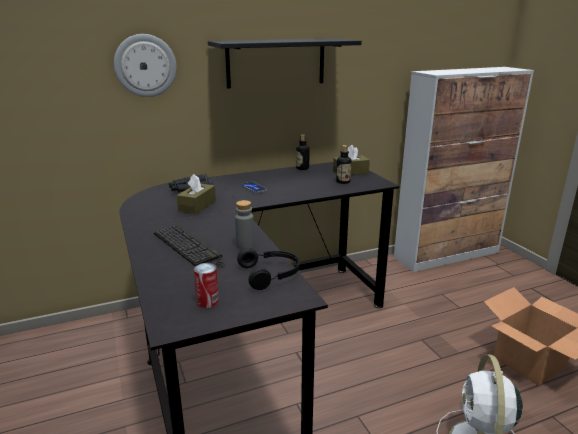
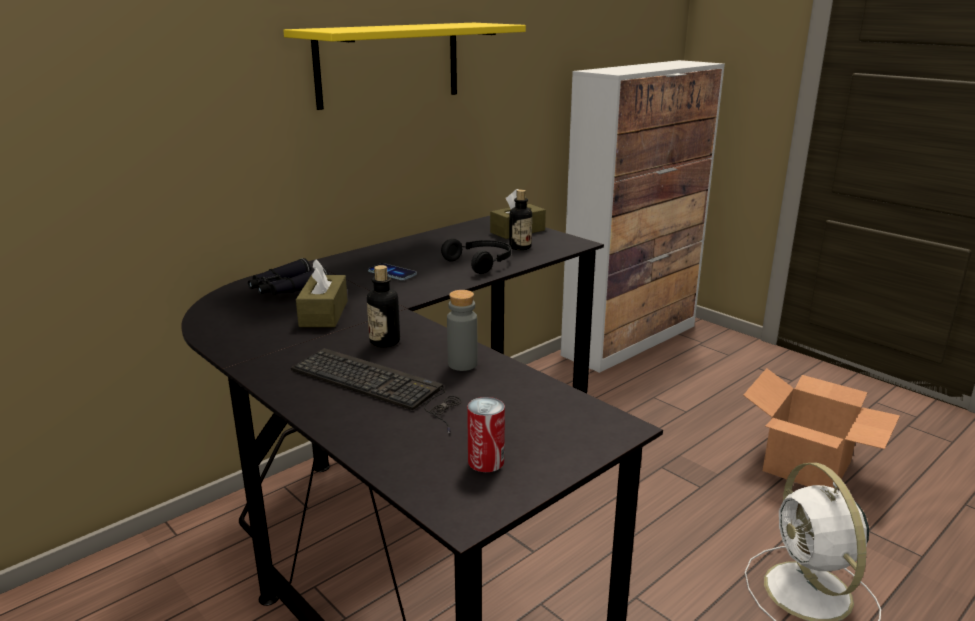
camera: 20 degrees left, 0 degrees up
(145, 66) = (181, 76): wall clock -> none
(271, 274) = (543, 401): black headphones -> black headphones (481, 262)
(276, 63) = (389, 64): black shelf -> yellow shelf
(302, 168) = (440, 233): bottle -> bottle (384, 342)

